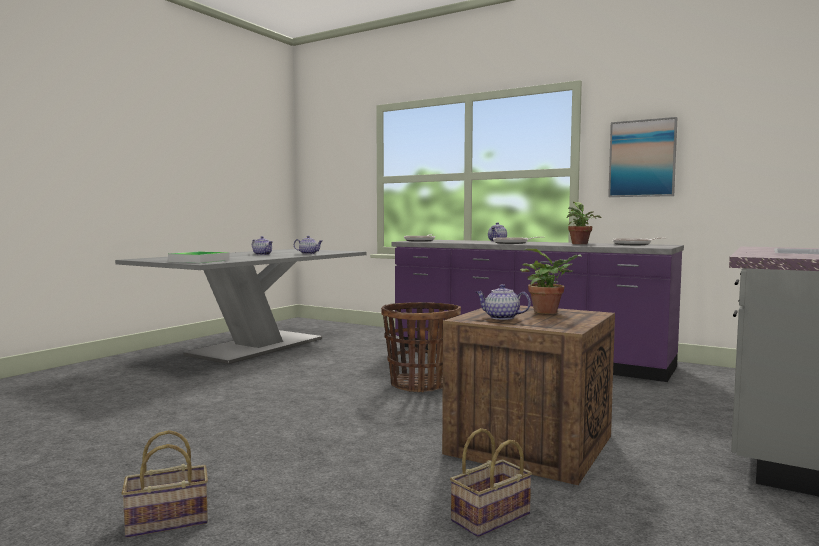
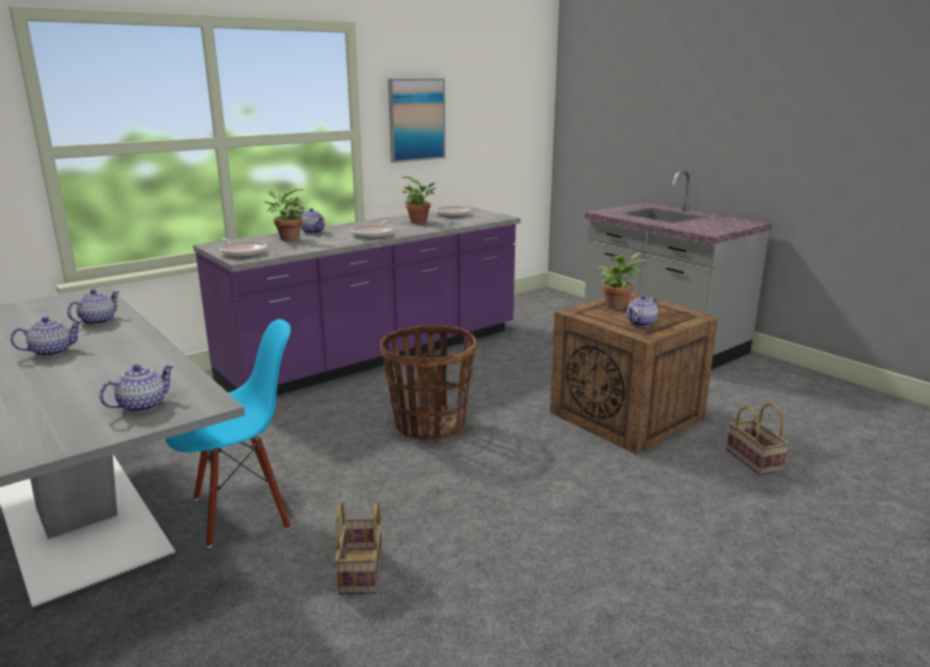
camera: 70 degrees left, 15 degrees up
(165, 522) = (769, 616): basket -> basket (362, 572)
(199, 261) = (142, 405): tray -> teapot
(276, 366) = (242, 511): none -> blue chair
(468, 241) = (287, 239): none -> potted plant

